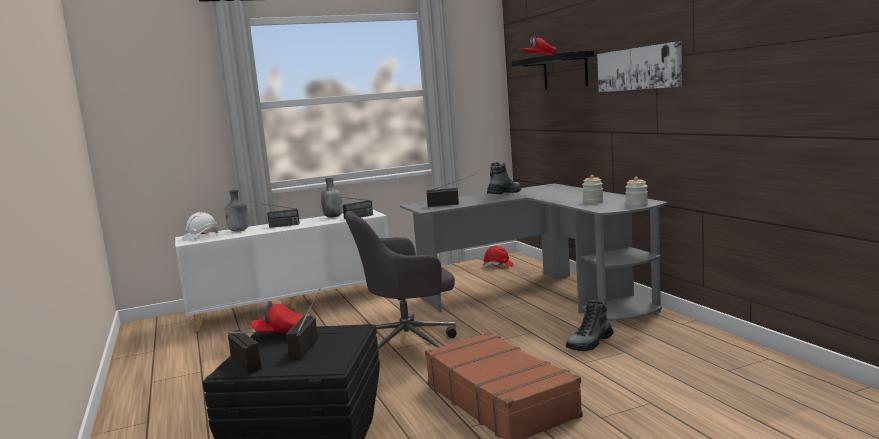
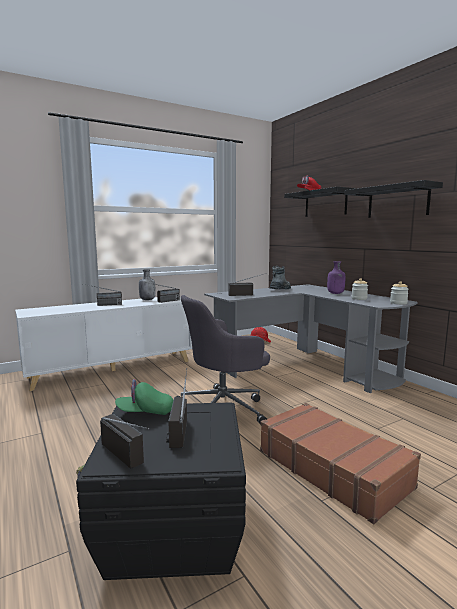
camera: 10 degrees left, 0 degrees up
(201, 236) = (39, 310): white hard hat -> none
(239, 231) = (72, 307): grey bottle -> none
(281, 334) = (145, 412): red cap -> green cap
(572, 196) = (335, 293): none -> purple bottle
(590, 343) = (370, 409): boot -> none
(638, 68) = (397, 202): picture -> black shelf

